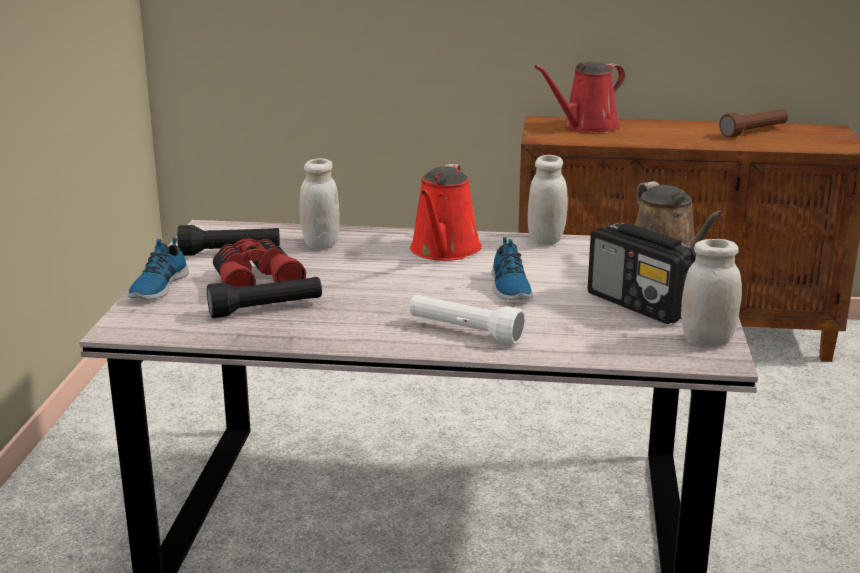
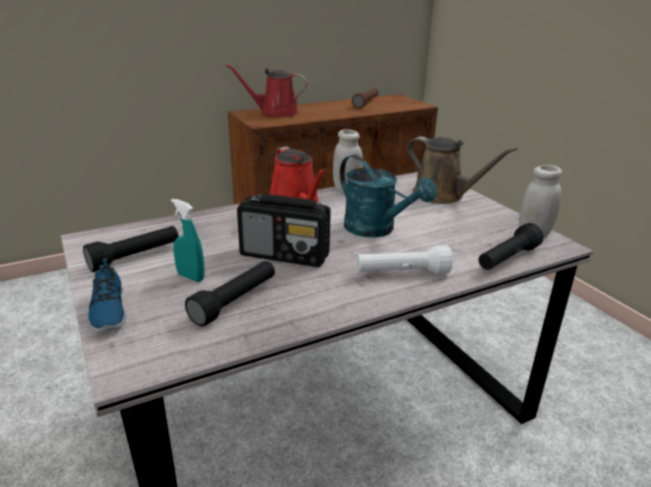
camera: 35 degrees left, 5 degrees up
(255, 280) = (190, 277): red binoculars -> turquoise spray bottle
(320, 244) = (201, 230): white jar -> none
(509, 287) = (376, 229): shoe -> turquoise watering can
(586, 127) = (275, 113): red watering can -> red watering can turned 75 degrees clockwise
(615, 353) = (507, 259): none -> black flashlight
(640, 305) = (465, 220): radio -> radio (285, 255)

